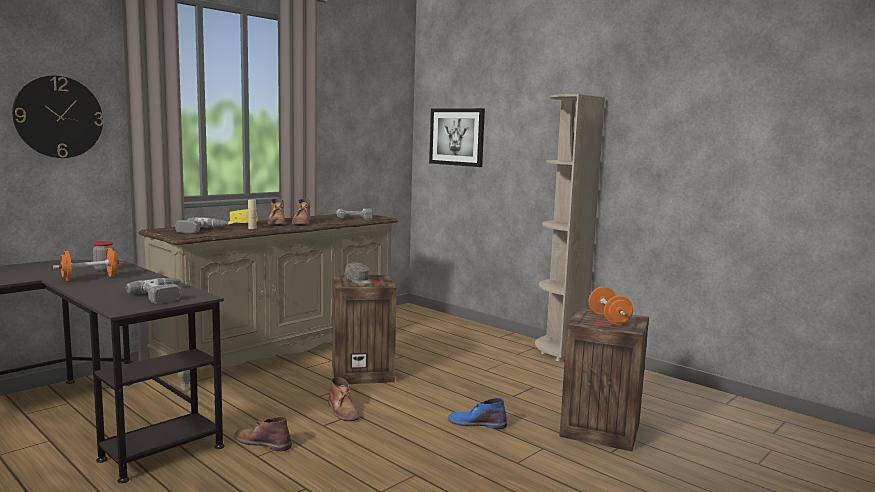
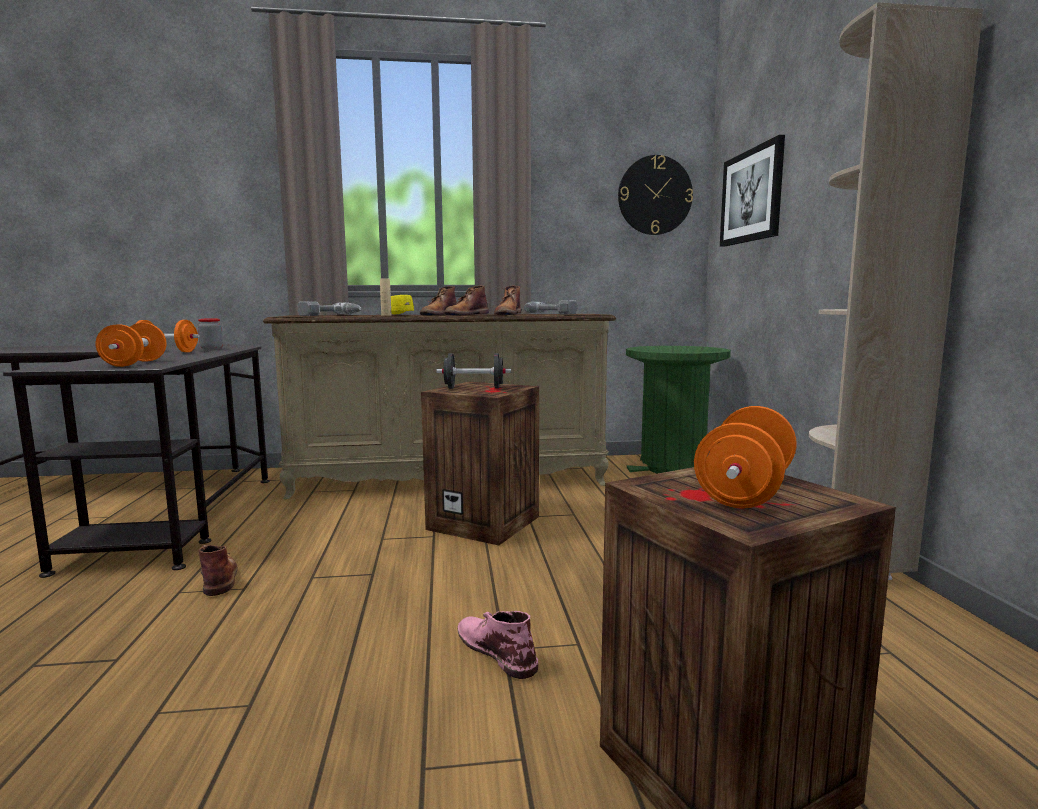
camera: 40 degrees right, 0 degrees up
(59, 117) = (223, 196): wall clock -> wall clock (654, 195)
(164, 295) = (135, 363): power drill -> orange dumbbell
(343, 411) = (367, 566): brown boot -> brown boot (508, 314)
(358, 281) = (474, 388): grey cap -> black dumbbell
(412, 317) = (672, 469): none -> green trash can
(476, 423) = (496, 650): blue boot -> pink boot

